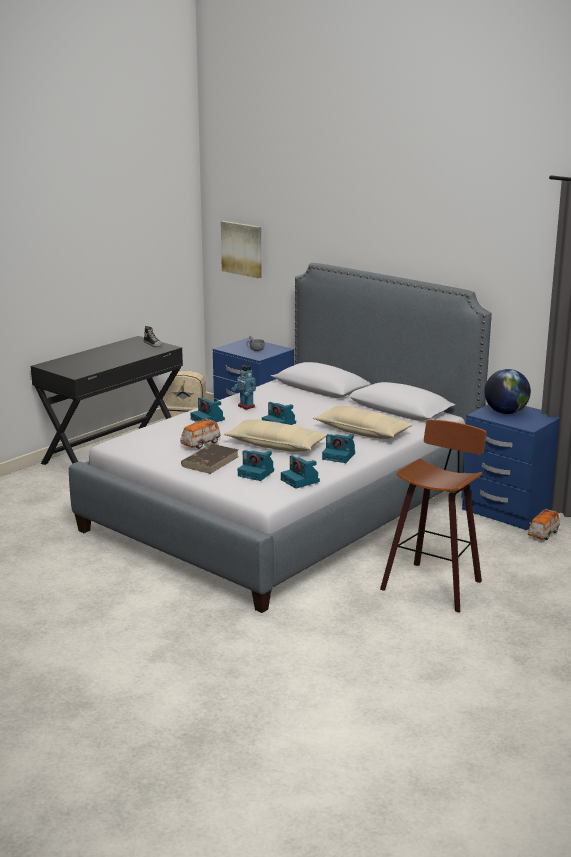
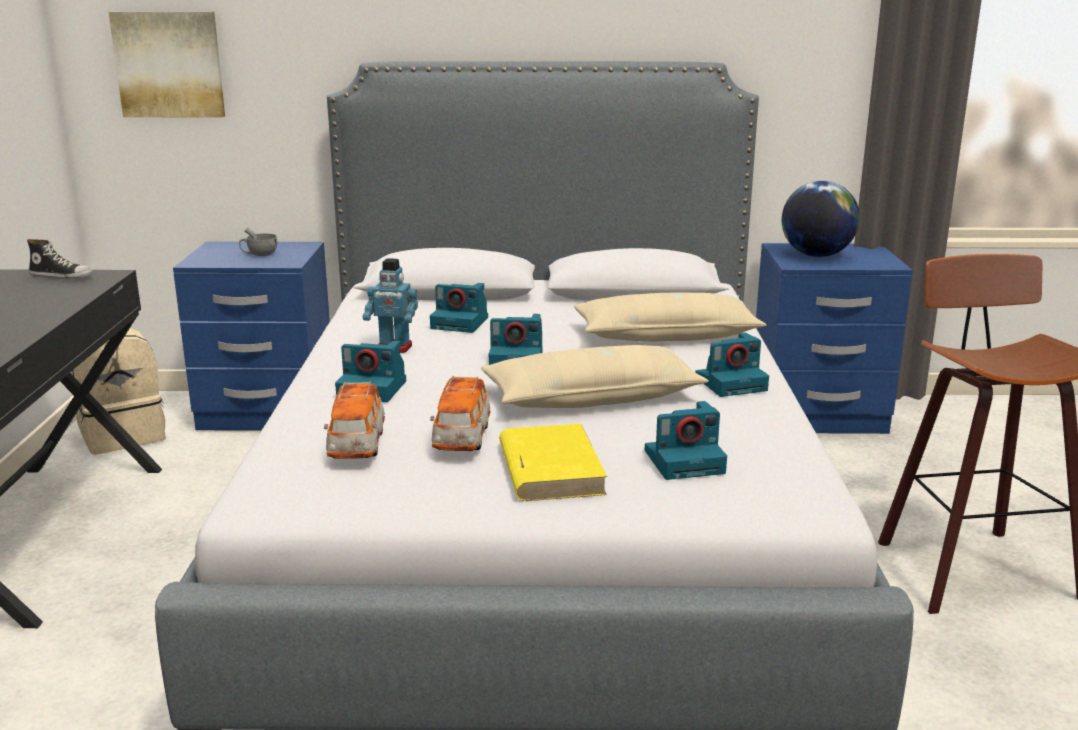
camera: 40 degrees left, 0 degrees up
(210, 461) = (550, 468): brown book -> yellow book
(301, 481) = (783, 447): camera -> camera (461, 323)
(543, 534) = (915, 432): toy car -> toy car (357, 446)

